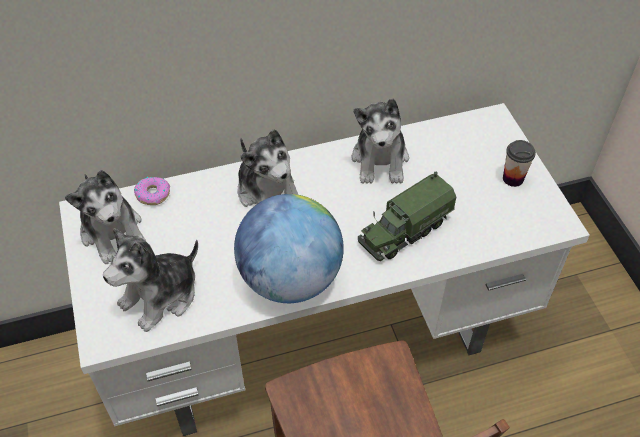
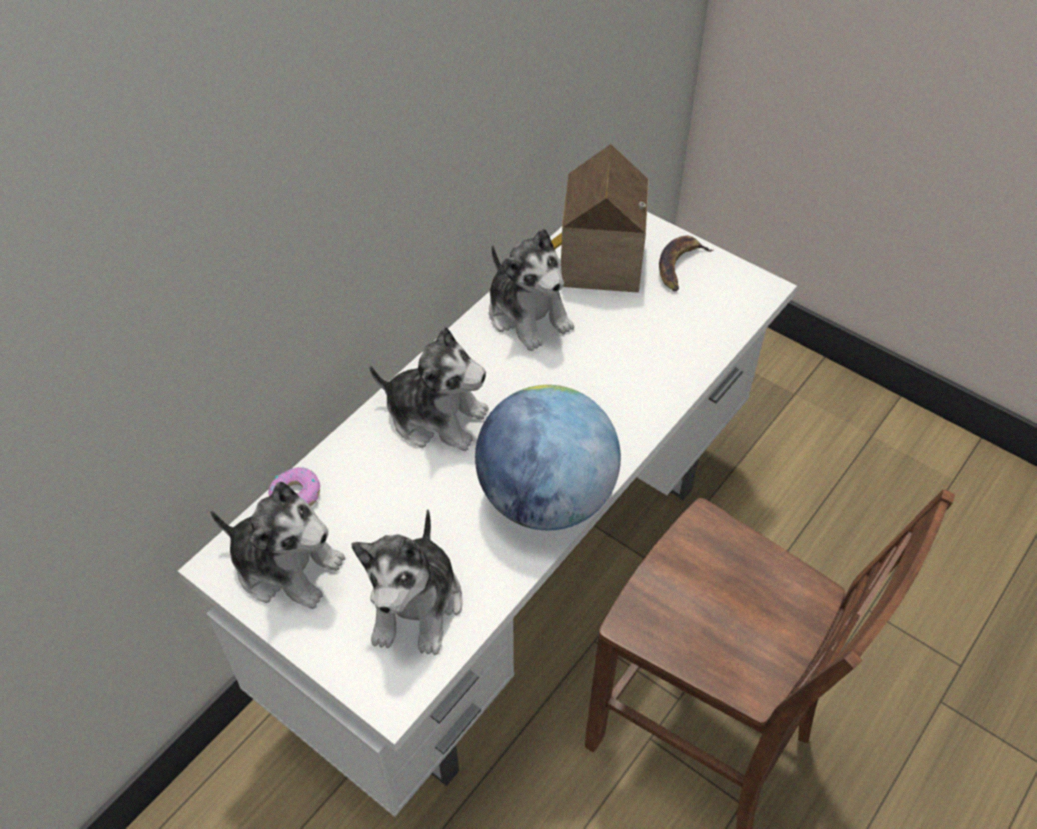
camera: 35 degrees left, 0 degrees up
(404, 230) = (620, 378): toy truck -> none
(455, 148) = (596, 262): none -> toy house
(513, 178) = (679, 265): cup -> banana

